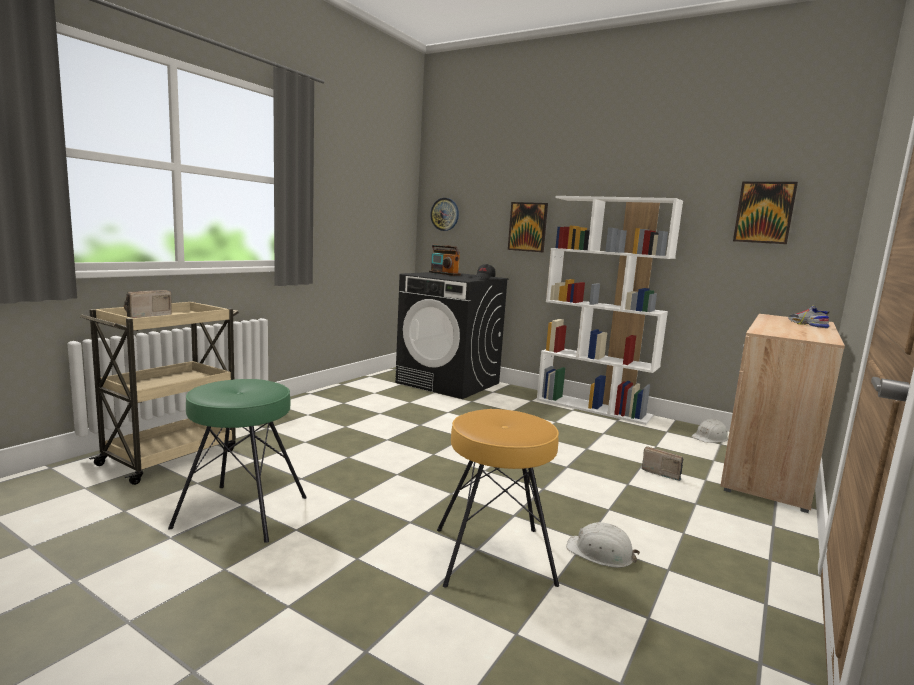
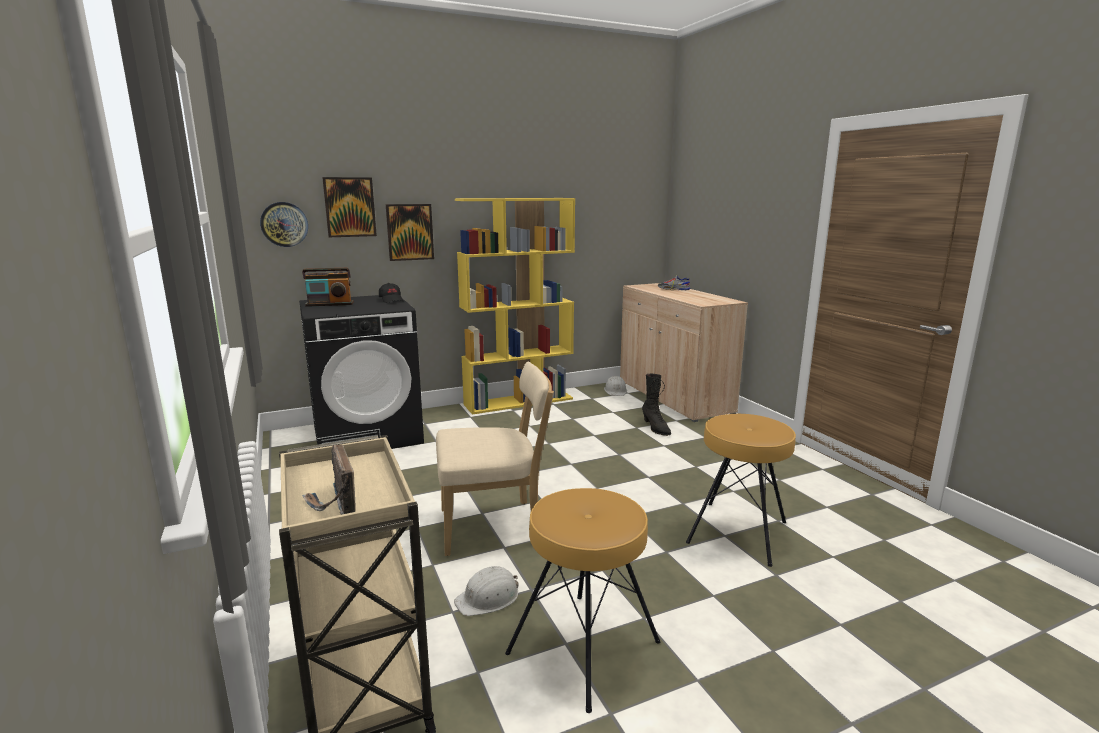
camera: 55 degrees left, 5 degrees up
(241, 512) = (584, 648): green stool -> brown stool
(373, 447) = (494, 526): none -> beige chair
(594, 408) = (519, 401): white bookcase -> yellow bookcase
(600, 553) = (751, 492): white hard hat -> white hard hat (488, 598)
(661, 473) = (655, 428): radio -> black boot
(764, 212) = (616, 205): picture -> picture (350, 207)

